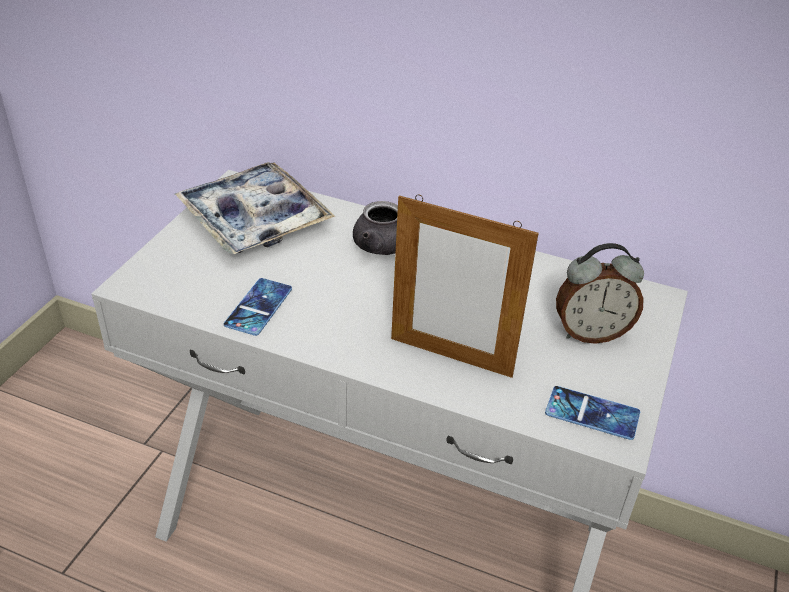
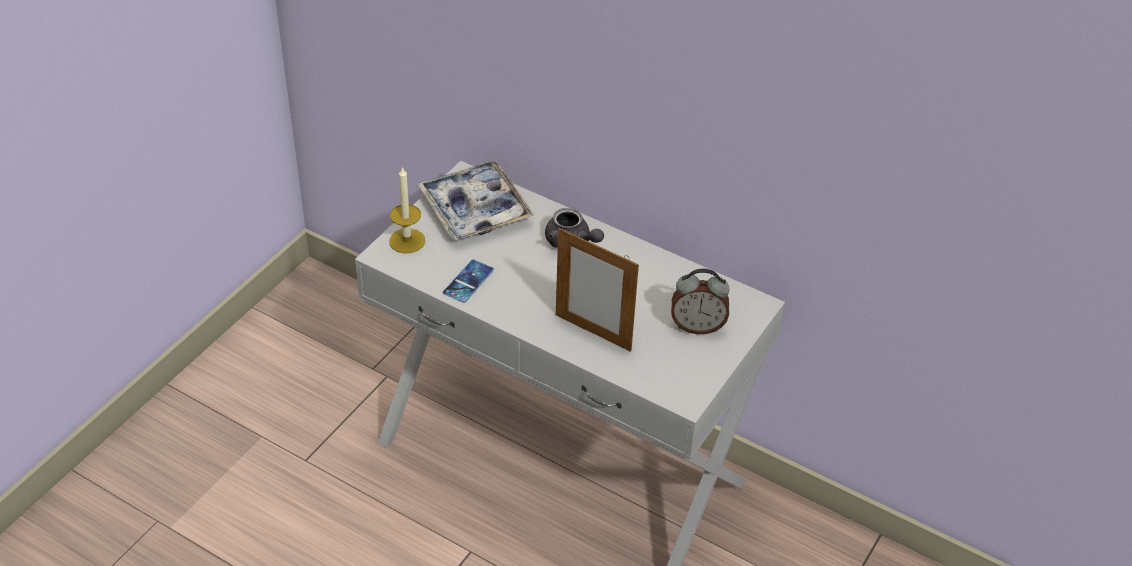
camera: 10 degrees right, 5 degrees up
(166, 264) = (407, 241): none -> candle
(592, 413) = (676, 381): phone -> none

